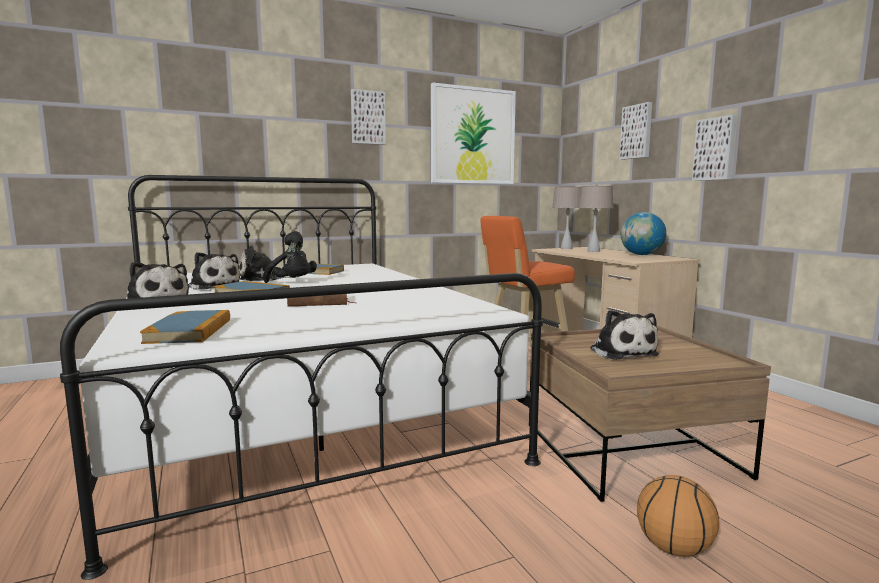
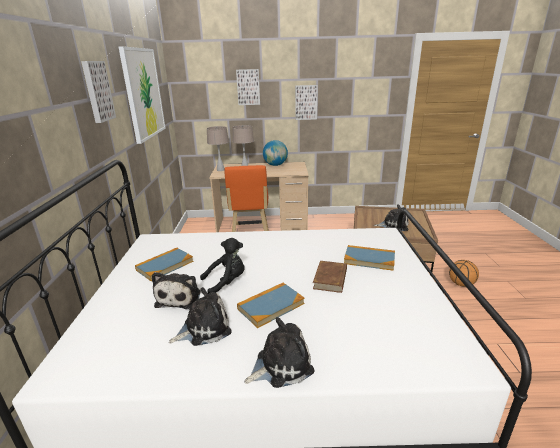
camera: 65 degrees left, 15 degrees up
(190, 331) = (419, 338): book -> book (369, 259)

